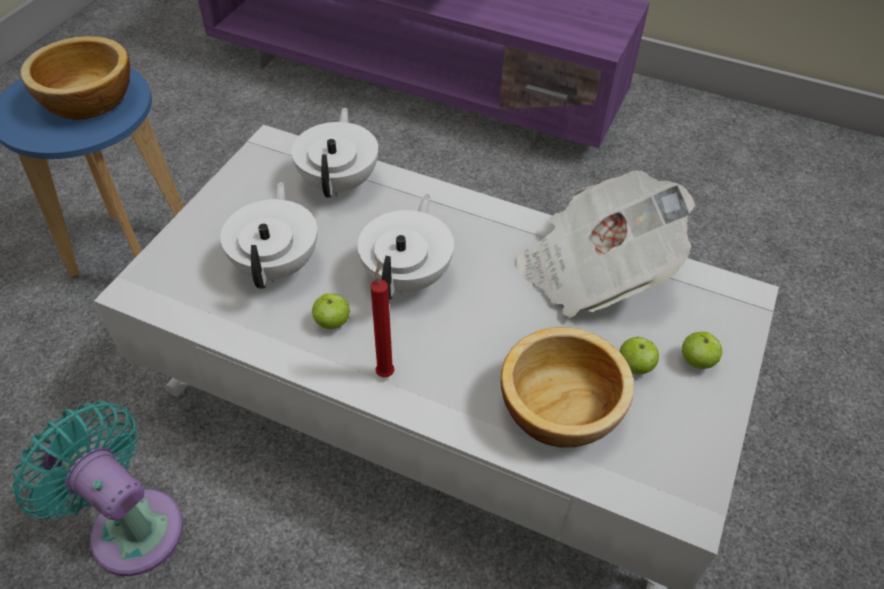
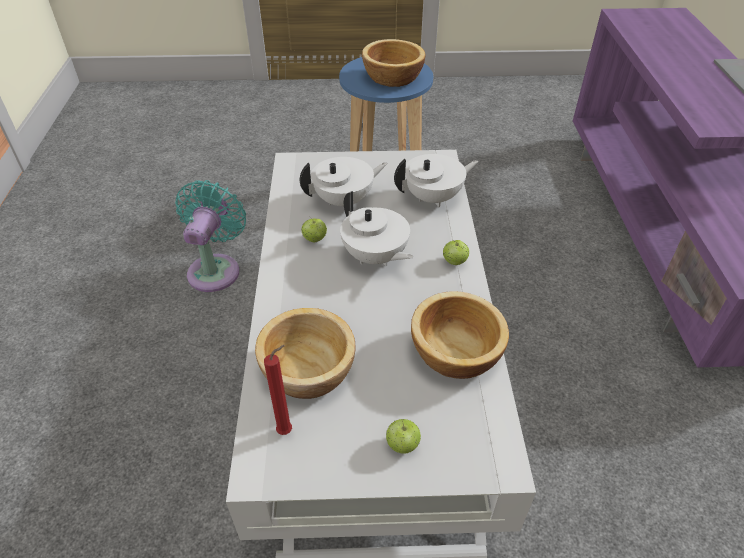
camera: 65 degrees right, 5 degrees down
(385, 371) = (291, 275): red candle -> red candle (287, 430)
(408, 276) = (375, 257): white teapot -> white teapot turned 60 degrees clockwise
(594, 270) = (453, 352): newspaper -> bowl
(634, 367) = (372, 404): apple -> apple (454, 262)

